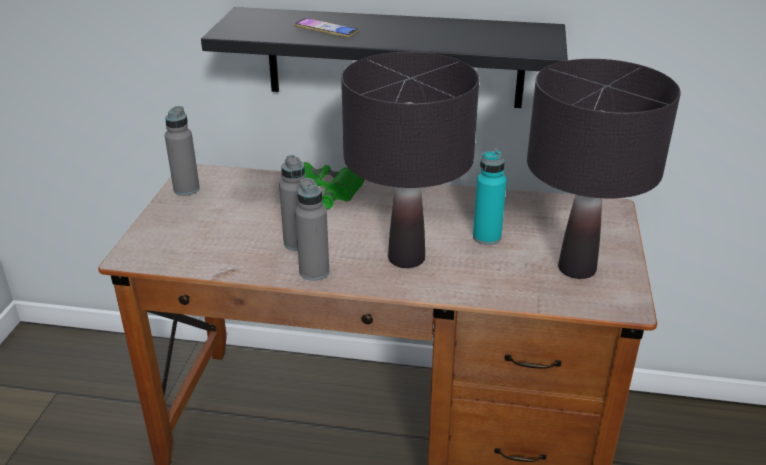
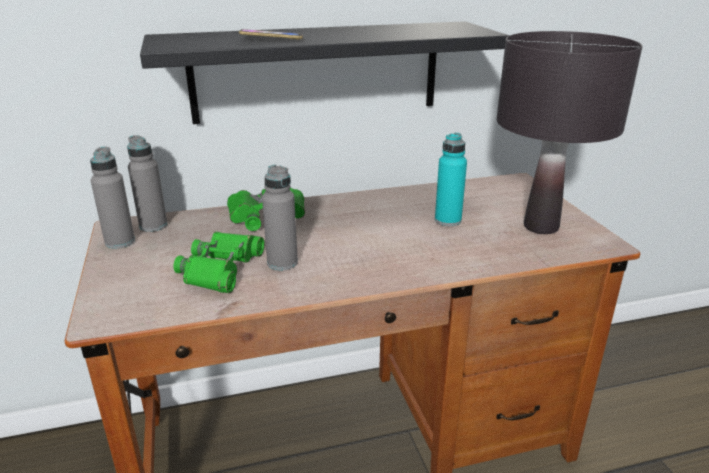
camera: 25 degrees left, 5 degrees down
(245, 236) = (221, 269): none -> green binoculars
(314, 272) = (322, 283): grey bottle -> grey bottle (153, 225)
(407, 258) = (397, 251): black table lamp -> none

